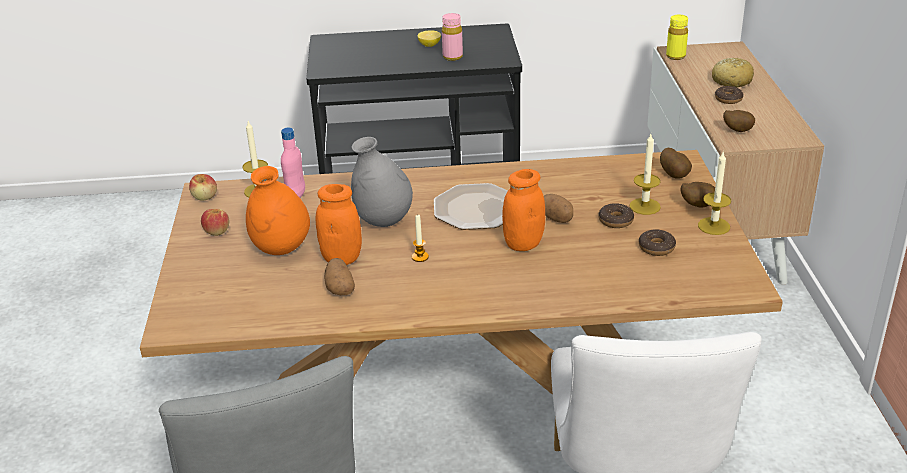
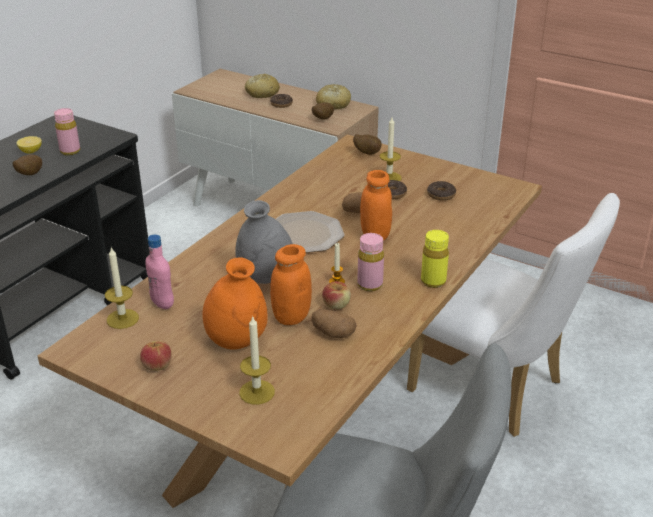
camera: 55 degrees left, 0 degrees up
(205, 197) = (85, 352): apple -> apple (336, 305)
(436, 275) = (370, 285): none -> pink bottle
(675, 56) = (199, 93): yellow bottle -> yellow bottle (433, 281)
(696, 205) = (411, 162): potato -> potato (29, 175)
(714, 226) = (441, 168): candle -> candle (257, 392)
(779, 122) = (333, 104): none -> bread

